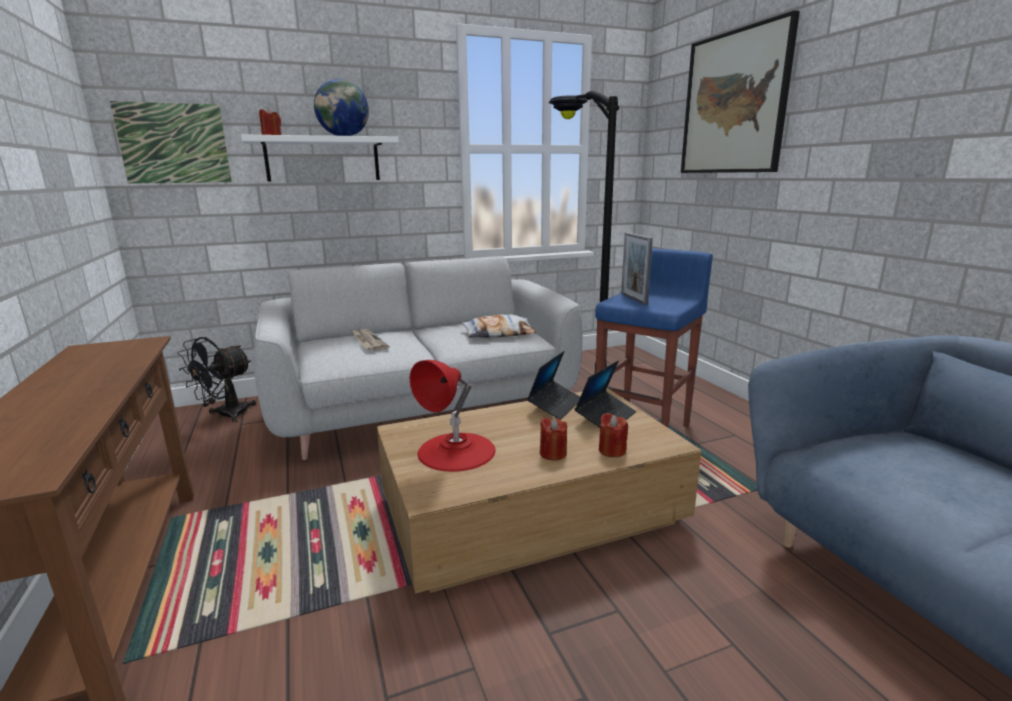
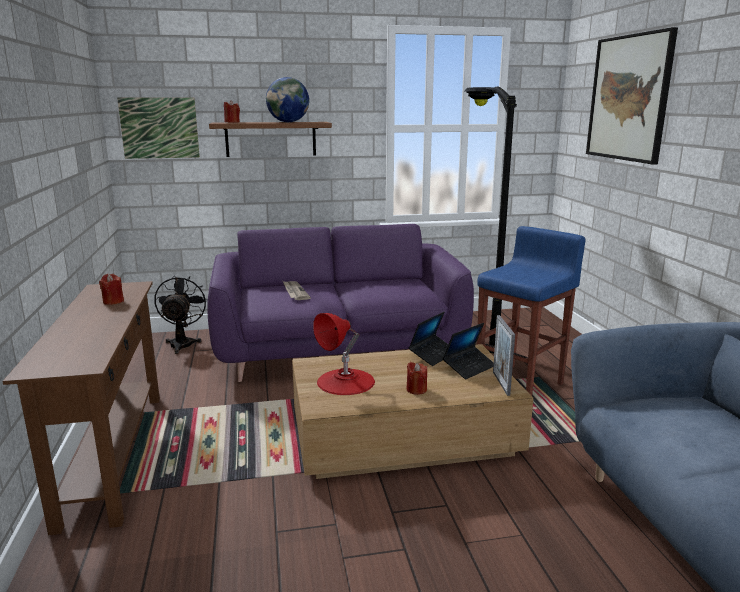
camera: 10 degrees right, 0 degrees up
(226, 415) = (183, 343): black fan -> black fan turned 135 degrees clockwise
(323, 159) = (271, 139): white shelf -> brown shelf
(423, 410) = (338, 351): grey sofa -> purple sofa
(499, 333) = (402, 292): pillow -> none
(612, 450) = (462, 392): red candle -> red candle (113, 301)
(633, 299) = (512, 271): picture frame -> picture frame (501, 383)

